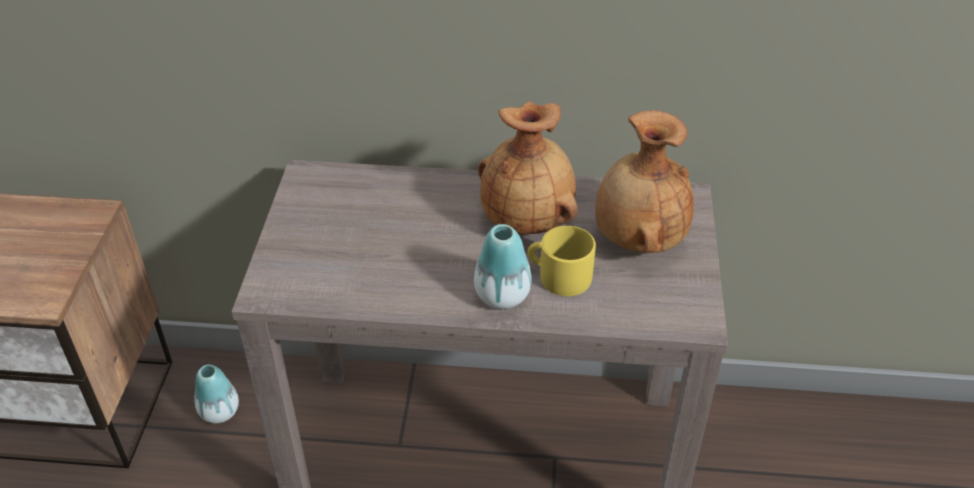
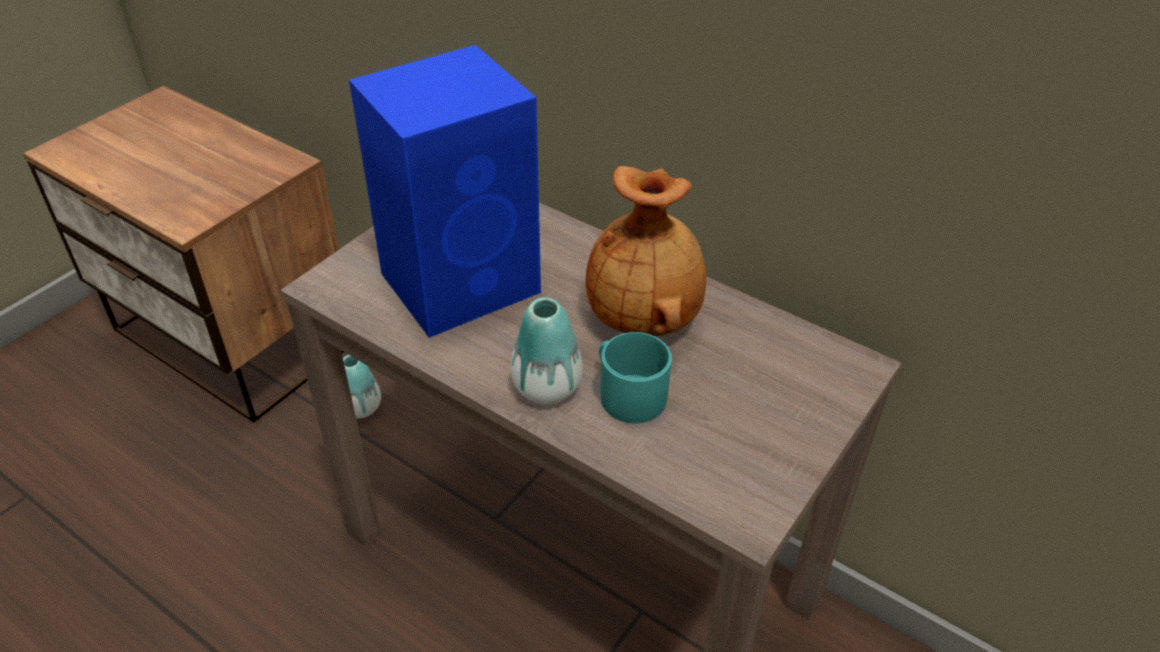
camera: 30 degrees right, 0 degrees up
(375, 246) = (464, 282): none -> blue speaker
(559, 276) = (627, 393): yellow mug -> turquoise mug
(637, 238) = (755, 390): brown vase -> none

